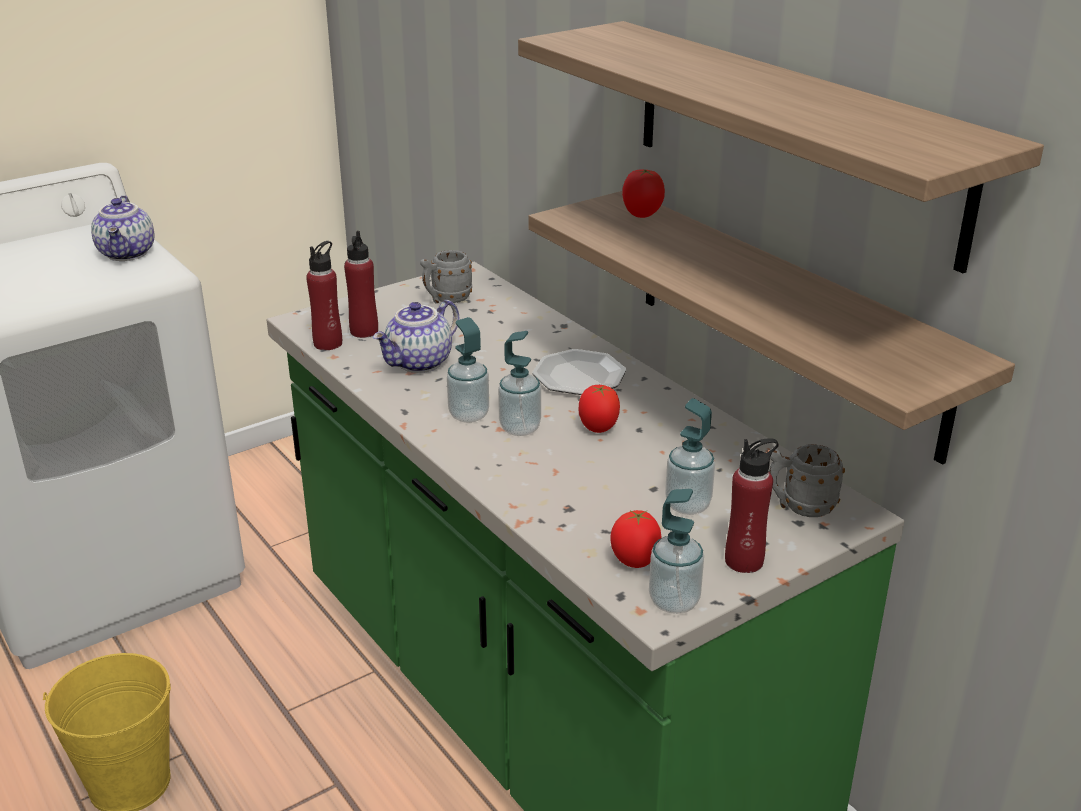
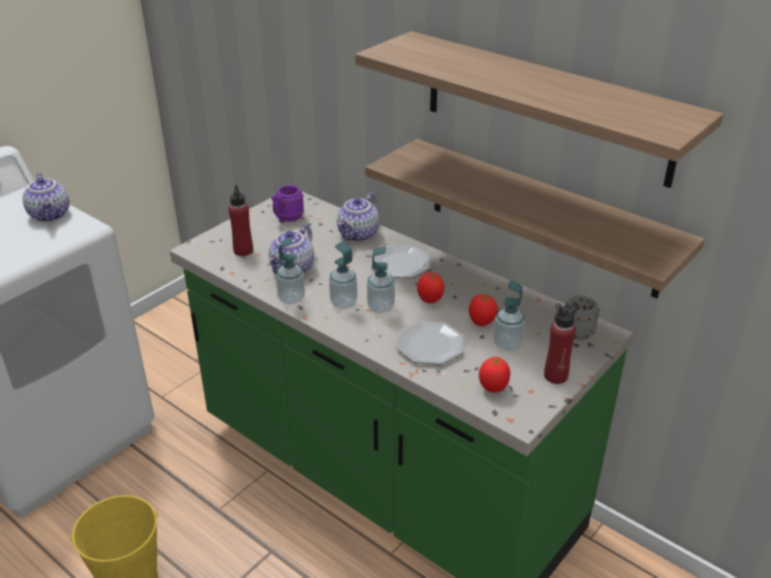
camera: 15 degrees left, 5 degrees up
(328, 343) = (223, 264): red bottle -> none
(446, 299) = (287, 219): grey mug -> purple mug
(537, 332) = (359, 235): none -> teapot
(567, 487) = (430, 344): none -> plate
(642, 215) = (437, 158): tomato -> tomato (481, 323)
(674, 601) = (527, 410): soap dispenser -> soap dispenser (291, 298)

